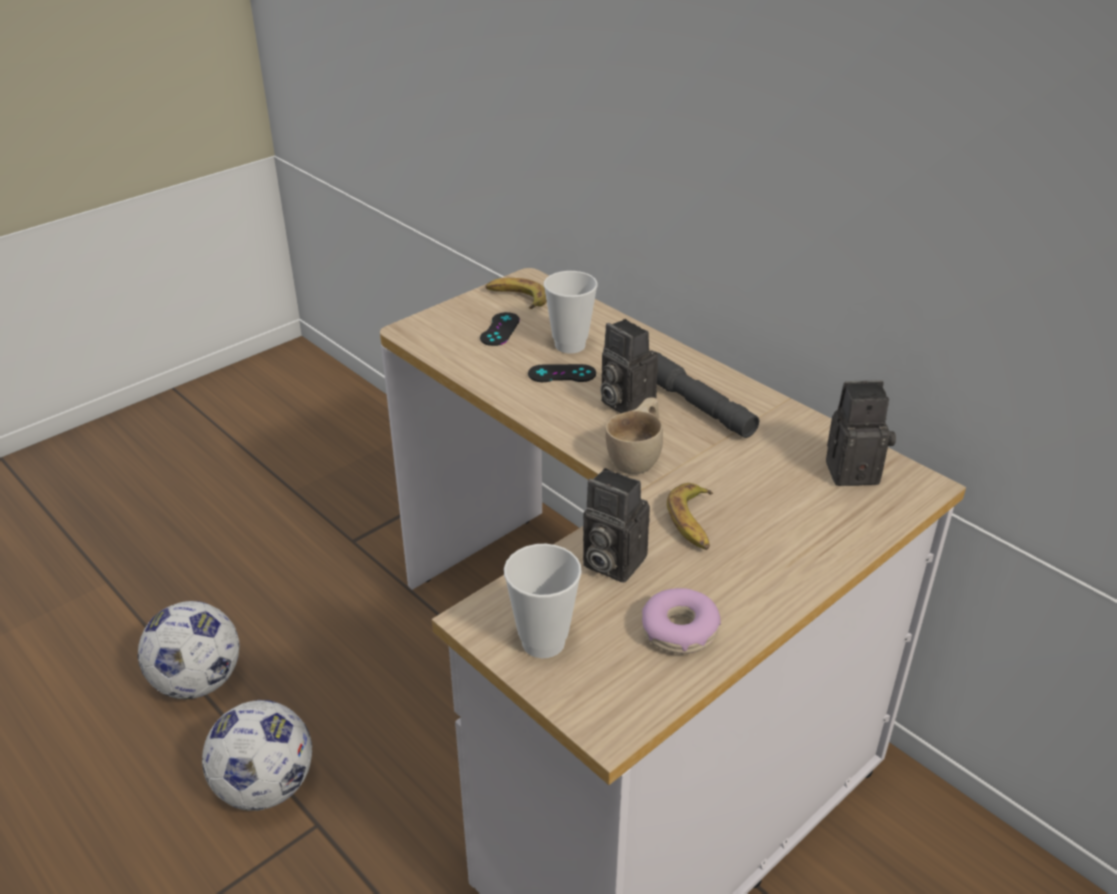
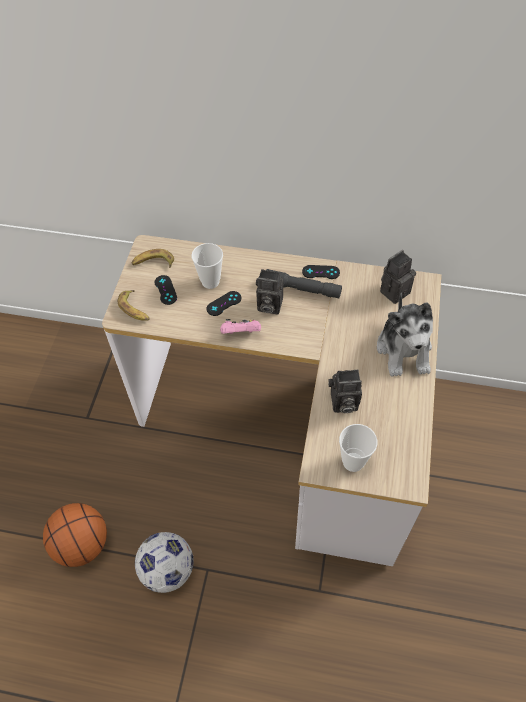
camera: 35 degrees left, 20 degrees up
(198, 681) = (82, 544): football -> basketball
(548, 414) = (241, 333): none -> pink game controller
(639, 456) = (303, 335): beige cup -> none
(679, 631) = (398, 421): donut -> none
(693, 523) = (357, 360): banana -> banana (135, 309)
(748, 400) = (321, 272): none -> black game controller
(792, 548) = (404, 349): none -> plush toy

